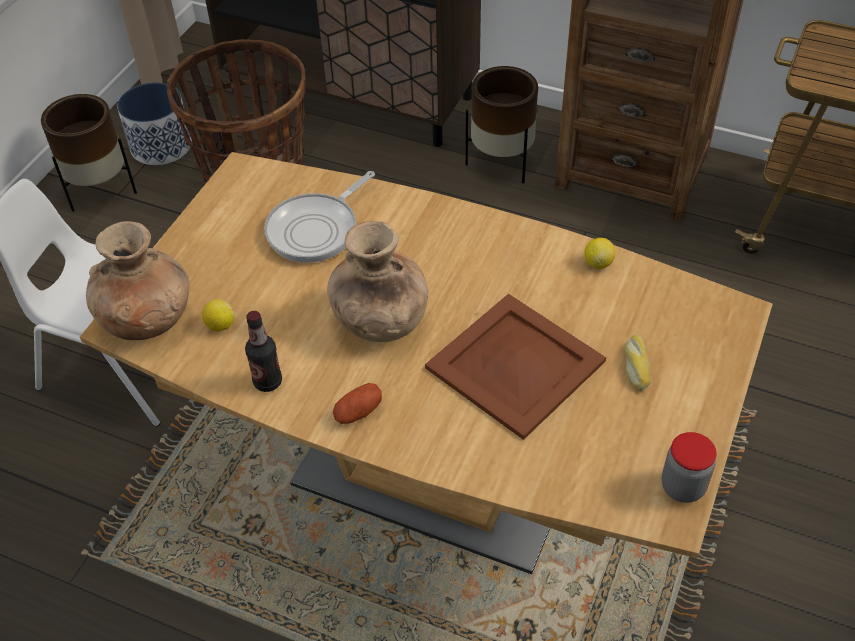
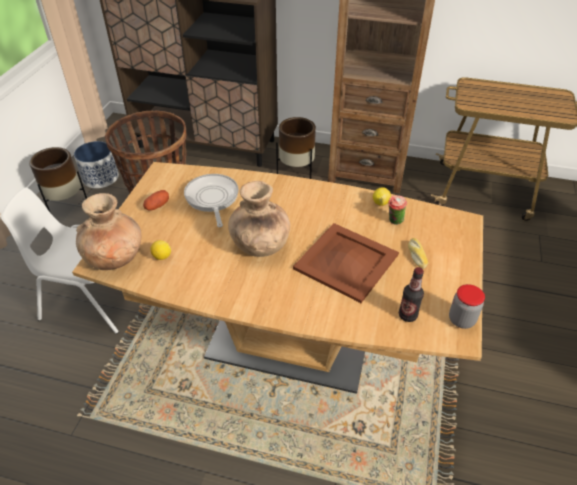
camera: 10 degrees left, 5 degrees down
(268, 382) = (197, 286): bottle -> bottle (407, 315)
(316, 229) = (212, 199): frying pan -> frying pan turned 135 degrees clockwise
(358, 412) = (257, 298): potato -> potato (157, 206)
(613, 301) = (394, 222): none -> cup

